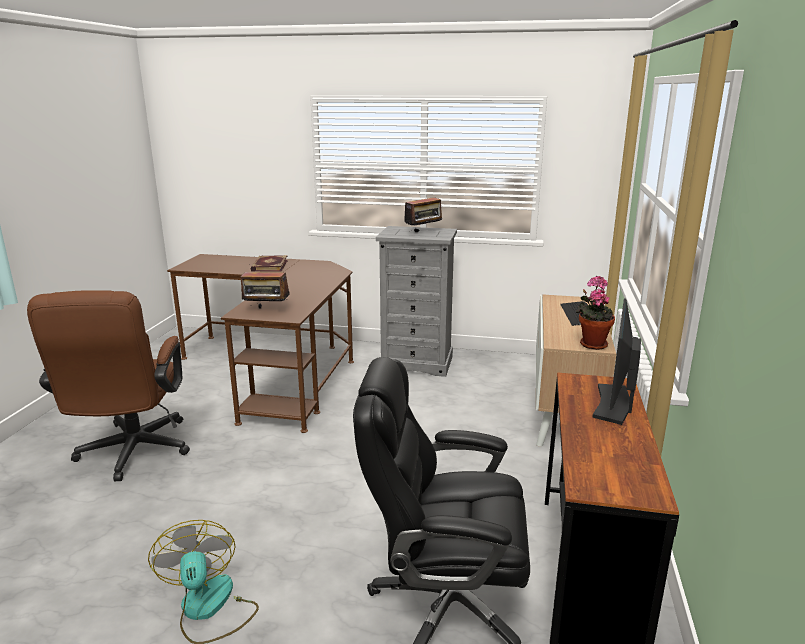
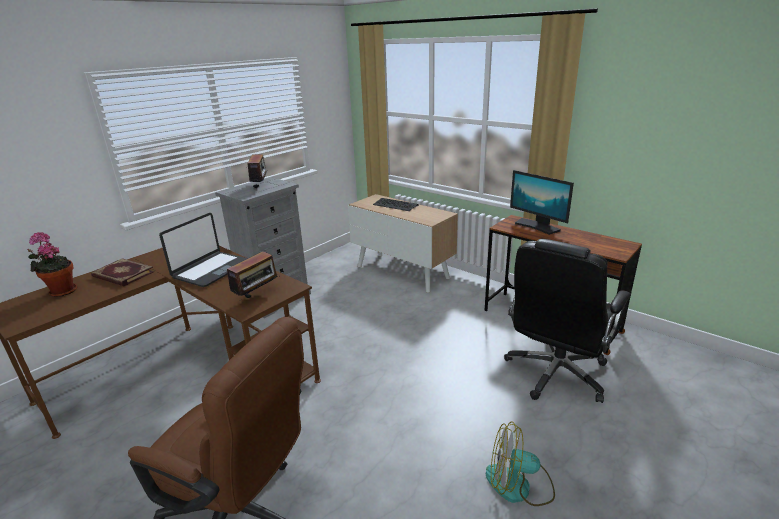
camera: 60 degrees left, 5 degrees up
(300, 284) = (211, 270): none -> laptop
(592, 344) = (439, 214): potted plant -> potted plant (61, 291)

